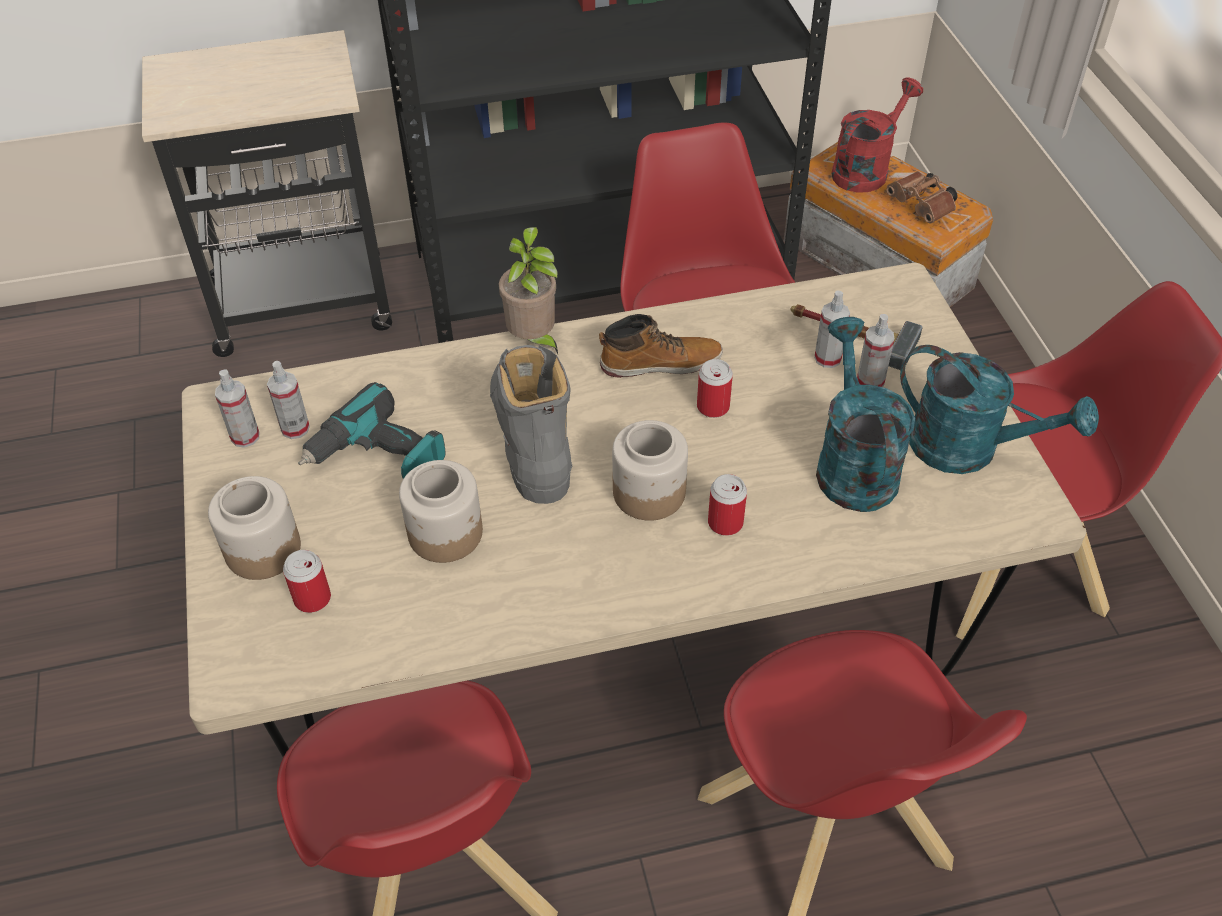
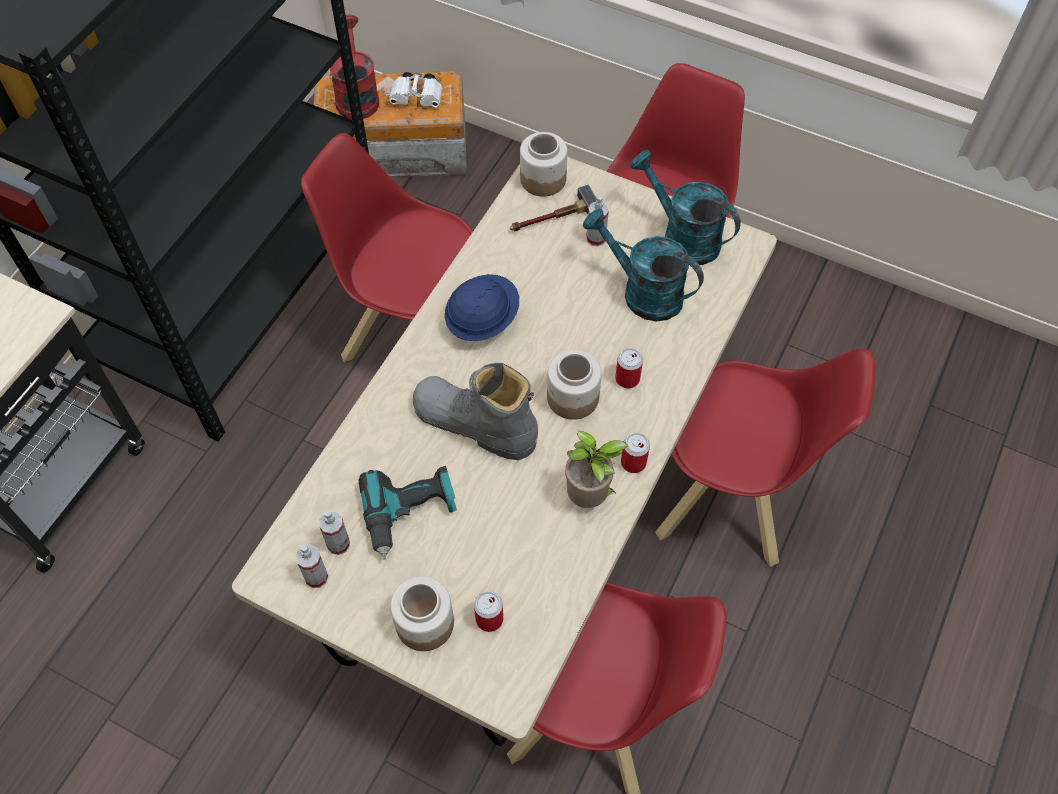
camera: 50 degrees left, 10 degrees up
(446, 533) = (506, 517): jar -> jar (543, 179)
(534, 340) = (397, 368): potted plant -> potted plant (590, 497)
(660, 363) = (482, 320): boot -> blue hard hat
(713, 407) = (541, 321): can -> can (633, 462)
(828, 358) = (560, 242): spray bottle -> none
(922, 207) = (418, 98): brown binoculars -> white binoculars
(969, 449) = (682, 236): turquoise watering can -> turquoise watering can turned 120 degrees counterclockwise

